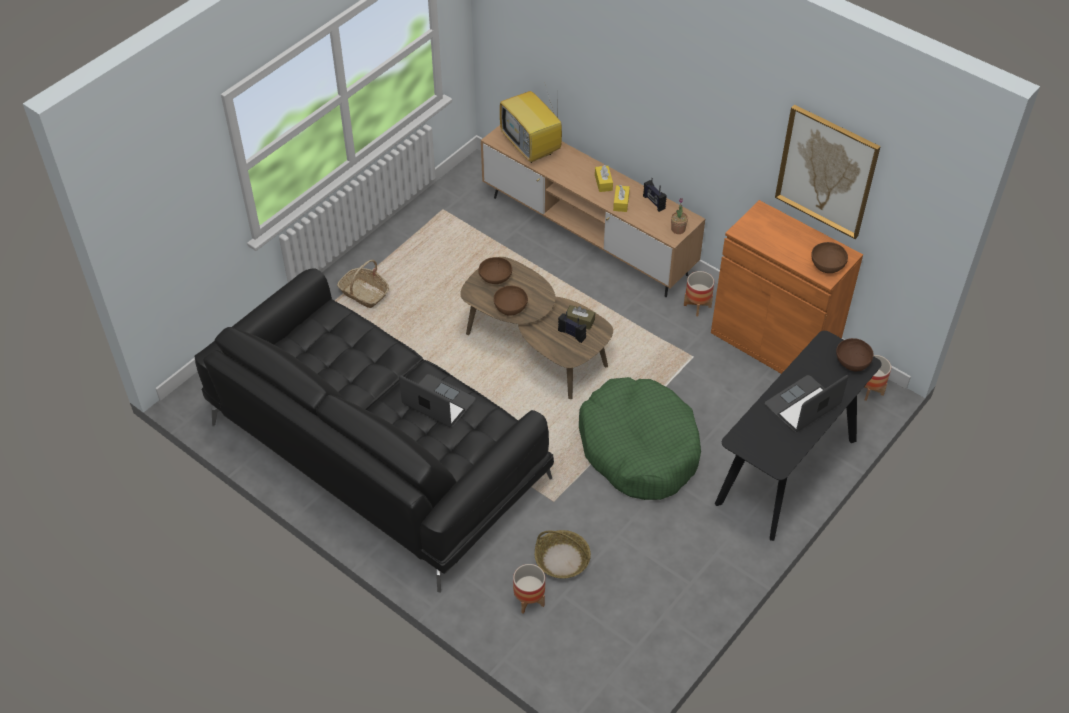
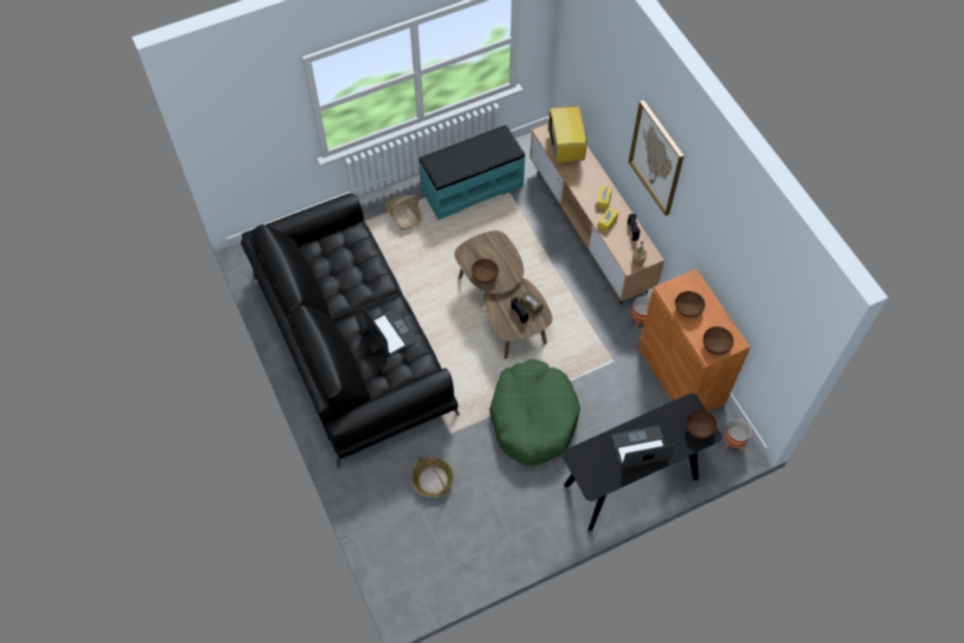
camera: 25 degrees right, 10 degrees up
(427, 237) = (472, 187): none -> turquoise bench
(495, 278) = (486, 247): brown bowl -> brown bowl (687, 309)
(529, 600) = (394, 500): planter -> none
(826, 171) = (739, 275): picture -> picture (656, 158)

